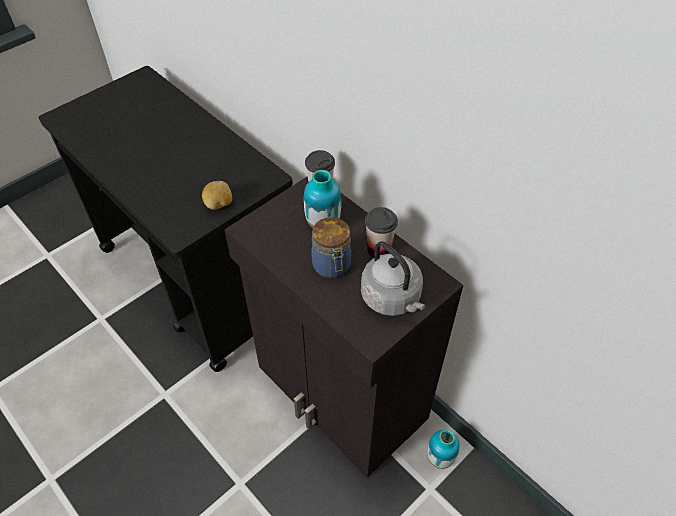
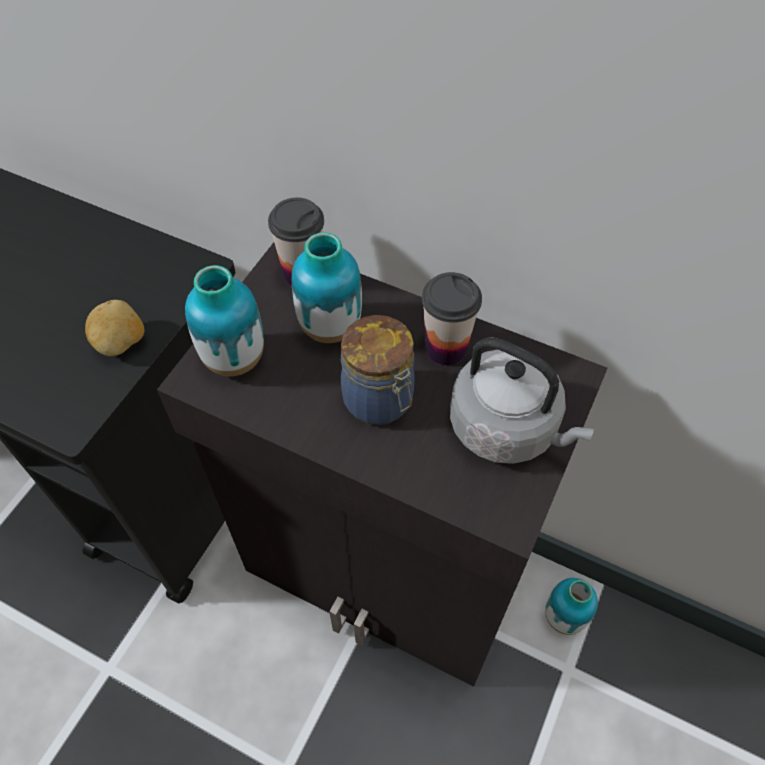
camera: 20 degrees left, 5 degrees up
(267, 225) = (234, 359): none -> vase

